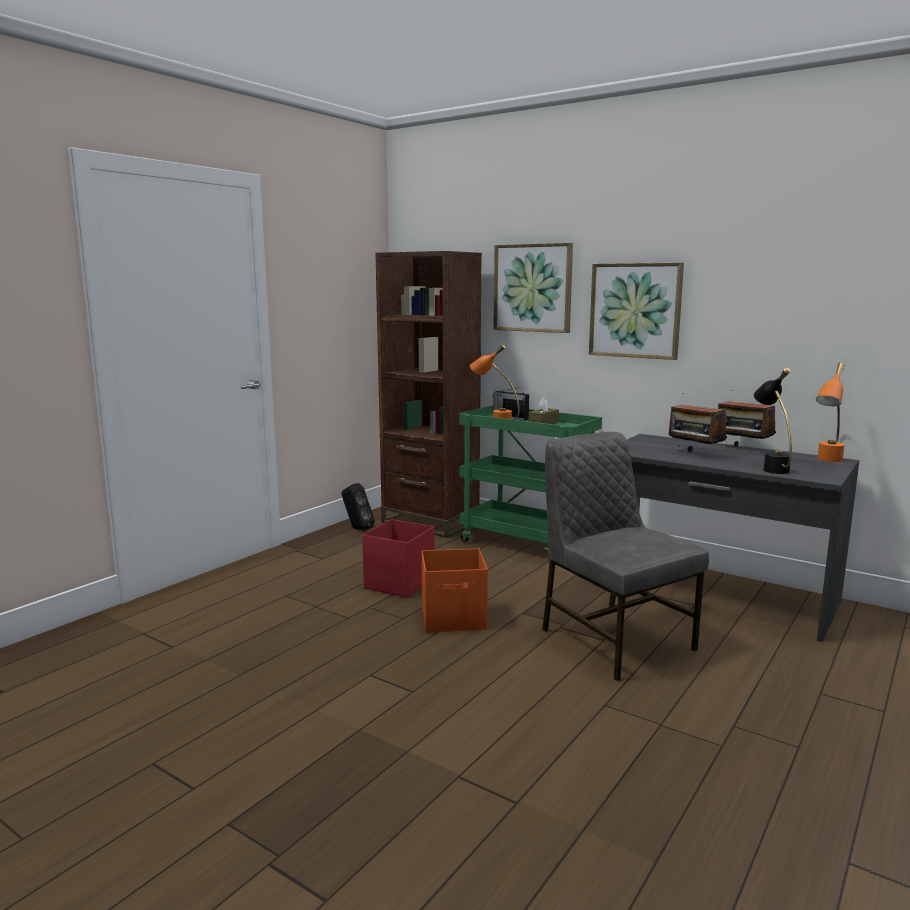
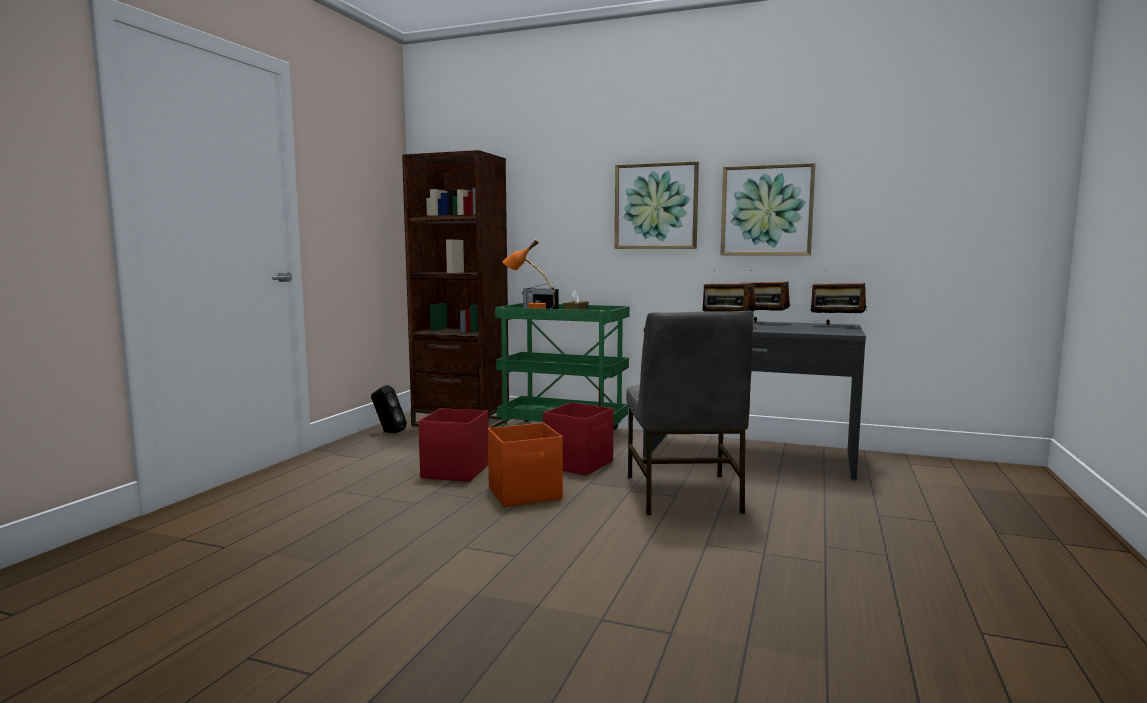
camera: 15 degrees left, 5 degrees down
(524, 587) = (579, 464): none -> red storage box
(533, 288) = (557, 190): picture -> picture (766, 210)
(614, 639) = (684, 494): grey chair -> grey chair turned 135 degrees counterclockwise
(771, 467) = (799, 330): black table lamp -> none
(827, 461) = (837, 325): orange table lamp -> radio

